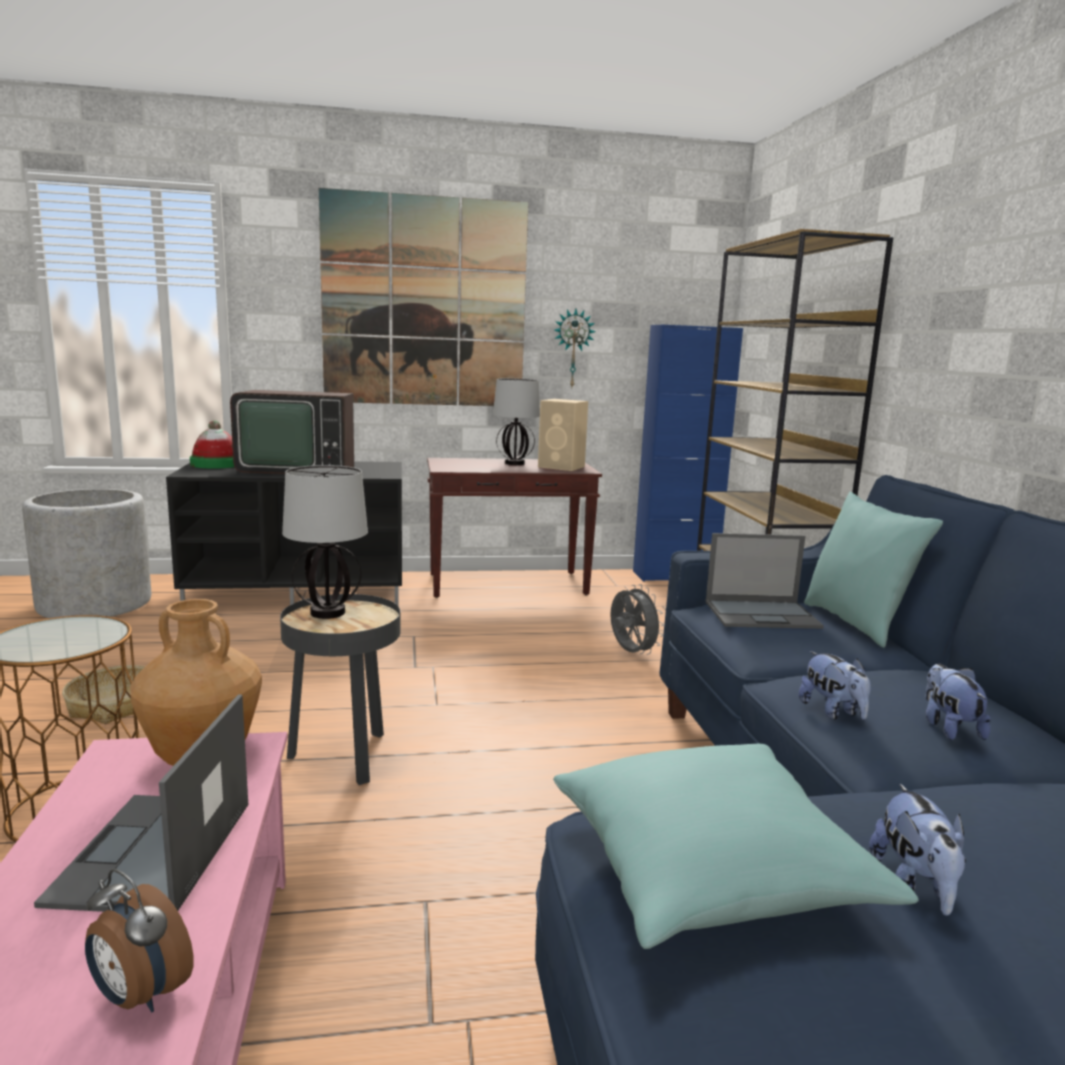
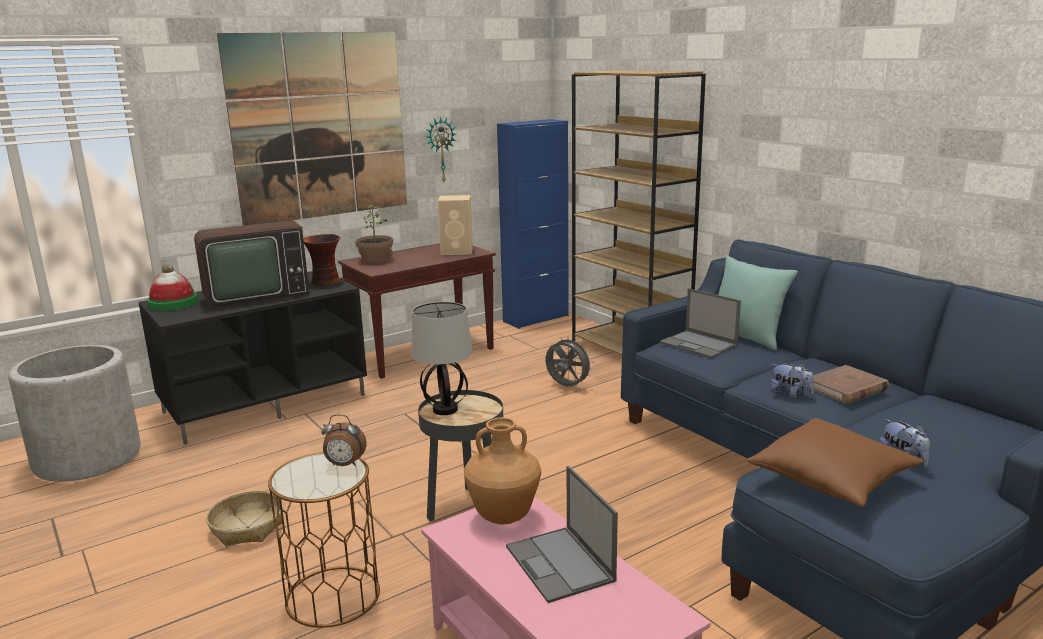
camera: 25 degrees left, 5 degrees up
(139, 996) = (651, 610): alarm clock -> alarm clock (344, 465)
(380, 470) = (325, 282): none -> vase
(463, 462) = (375, 260): none -> potted plant
(514, 463) = (417, 254): table lamp -> none
(711, 871) = (832, 479): turquoise pillow -> brown pillow
(763, 614) = (699, 344): laptop -> laptop turned 75 degrees clockwise
(949, 728) = (846, 388): plush toy -> brown book

